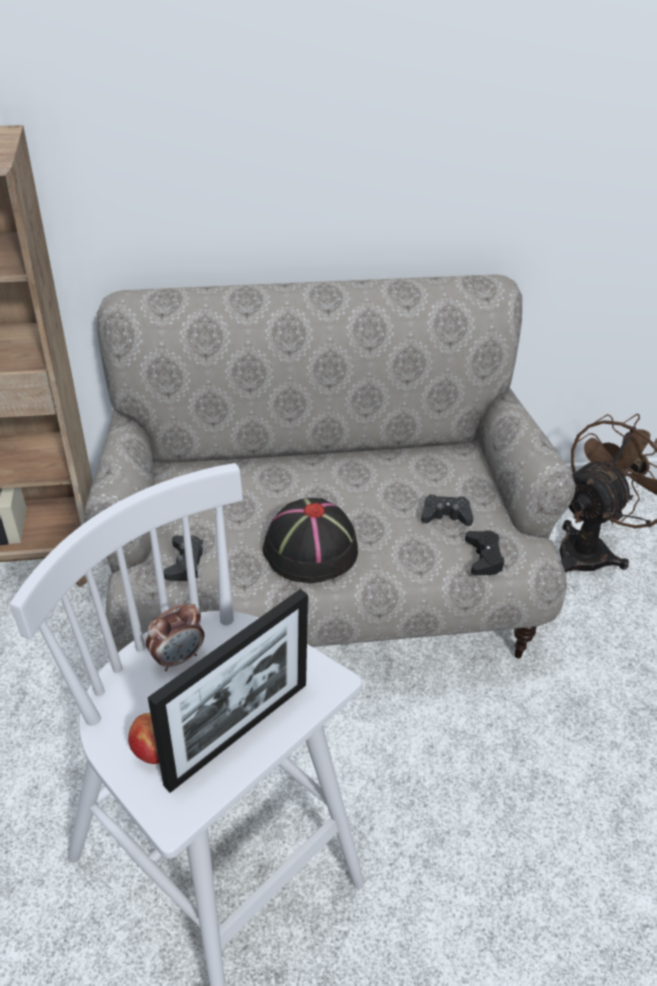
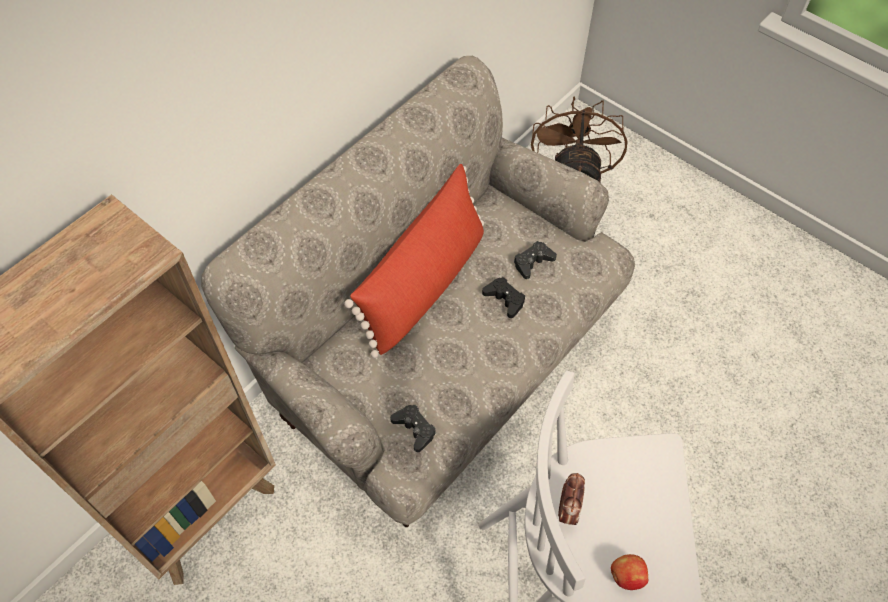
camera: 40 degrees left, 15 degrees up
(238, 733) = (656, 525): picture frame -> none
(310, 550) = (480, 354): black hat -> none
(326, 471) = (424, 284): none -> red pillow
(484, 557) = (584, 277): black game controller -> black game controller (505, 299)

